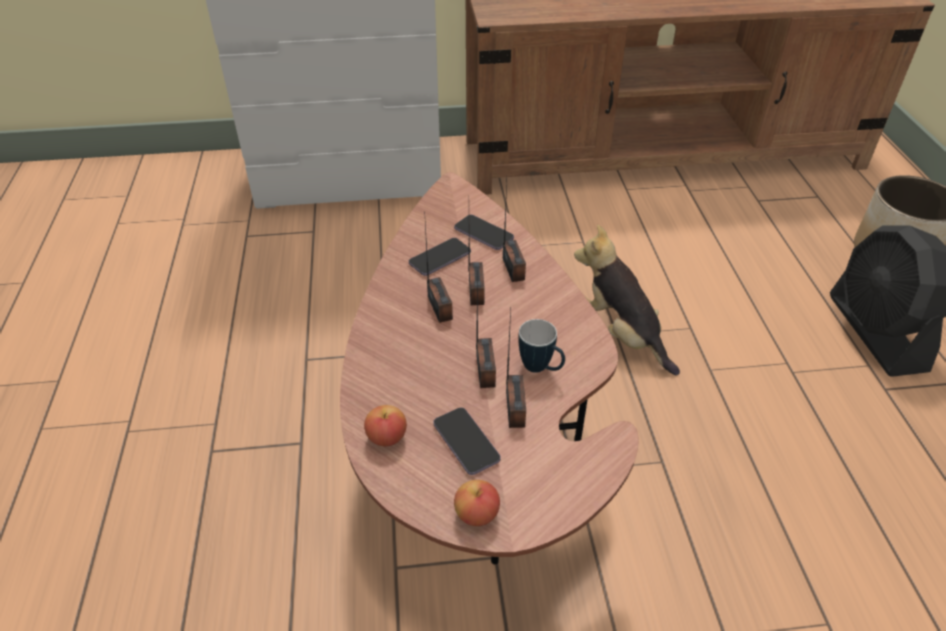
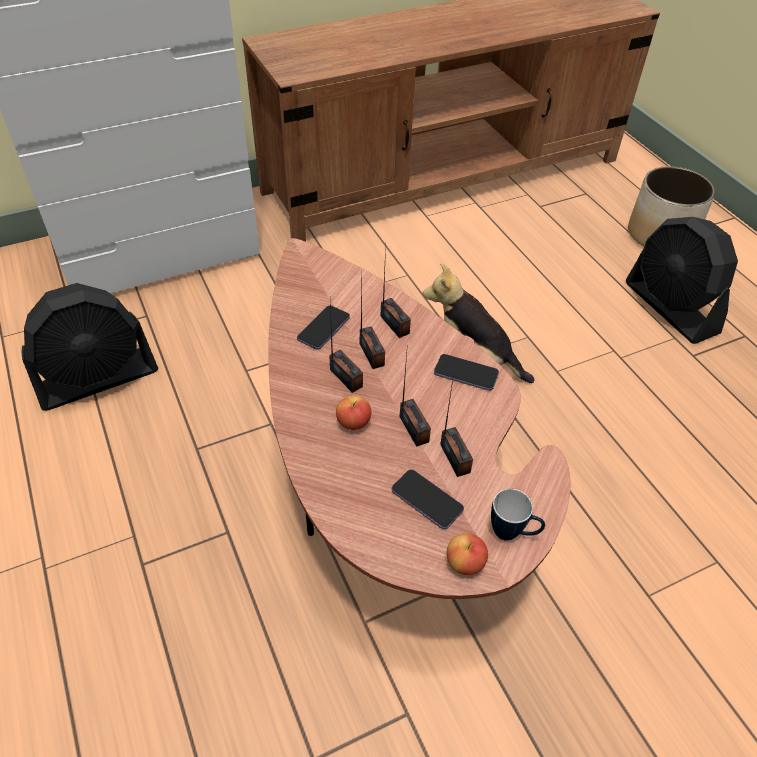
camera: 20 degrees left, 5 degrees up
(246, 277) = (98, 378): none -> black fan
(387, 437) = (355, 514): apple -> apple (353, 422)
(483, 234) = (353, 295): phone -> phone (466, 374)
(541, 369) = (460, 415): mug -> mug (512, 533)

